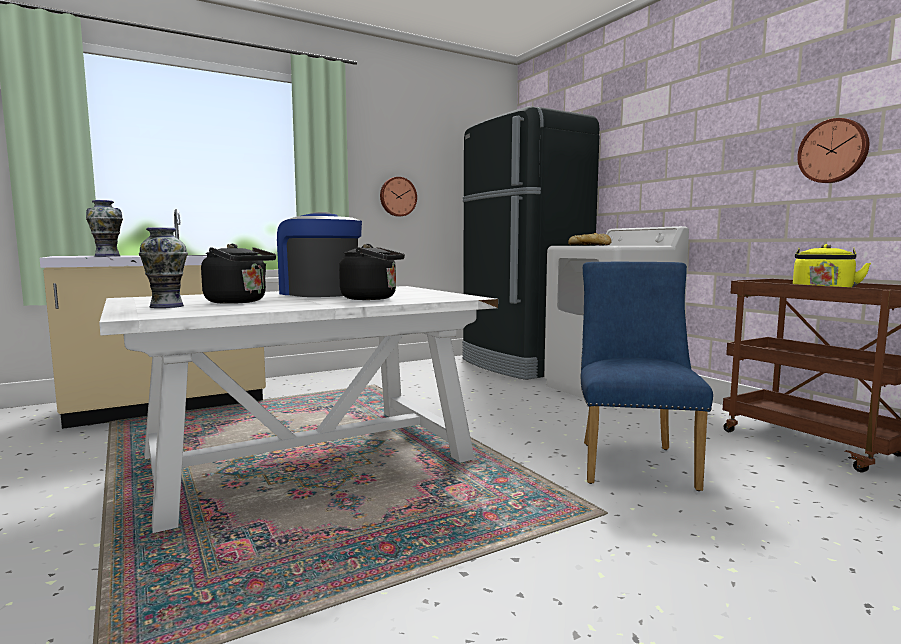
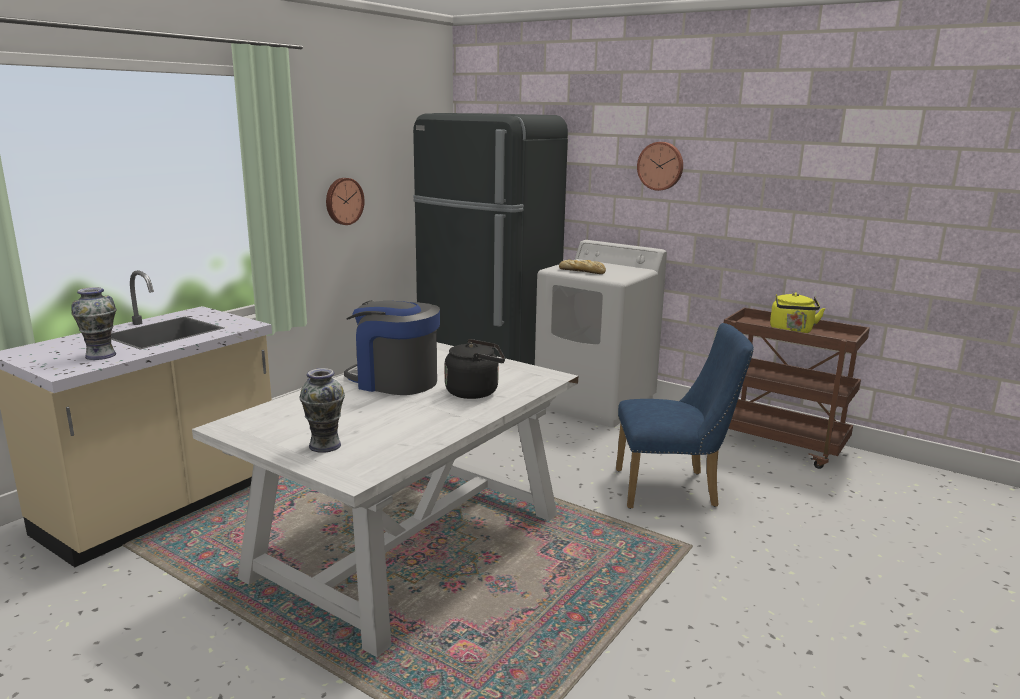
camera: 25 degrees left, 10 degrees up
(239, 302) = (370, 421): black kettle -> none
(633, 461) = (674, 489): blue chair -> blue chair turned 105 degrees clockwise
(833, 151) = (795, 206): wall clock -> wall clock (661, 166)

